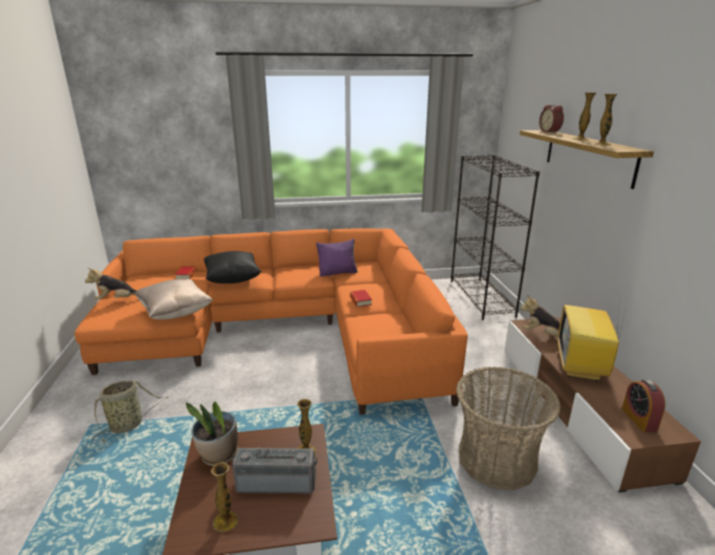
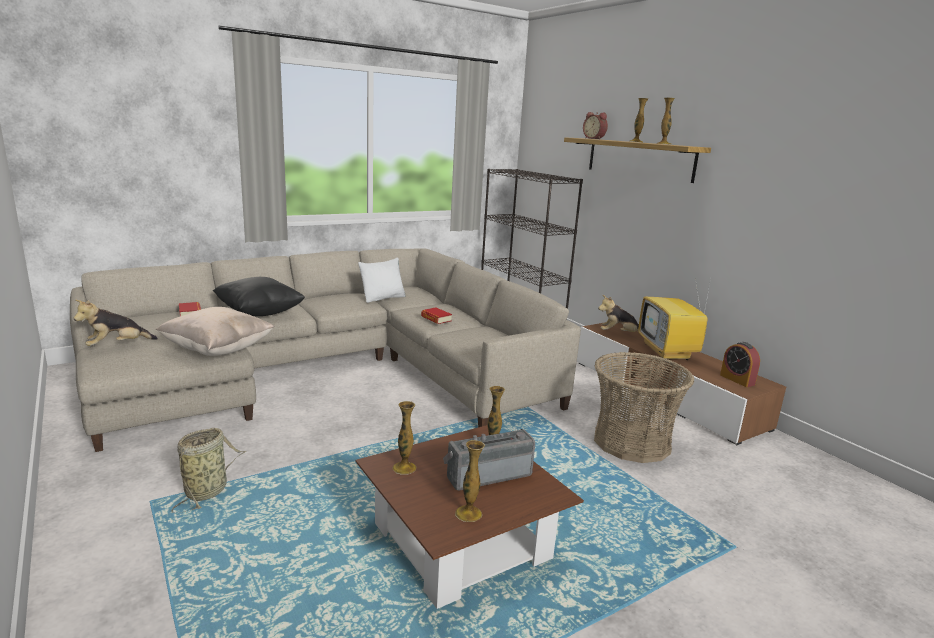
camera: 25 degrees left, 5 degrees down
(219, 455) = (404, 468): potted plant -> vase
(284, 329) = (329, 371): orange sofa -> beige sofa
(337, 273) = (383, 298): purple pillow -> white pillow

